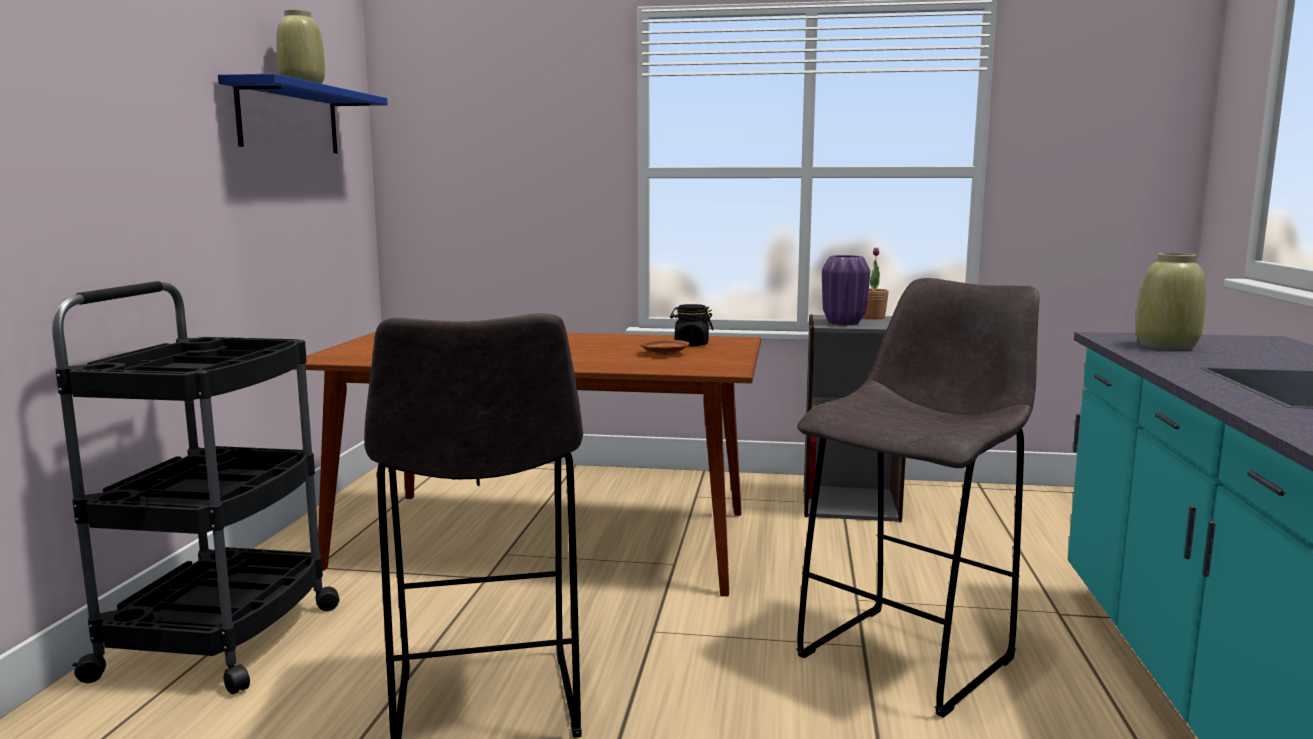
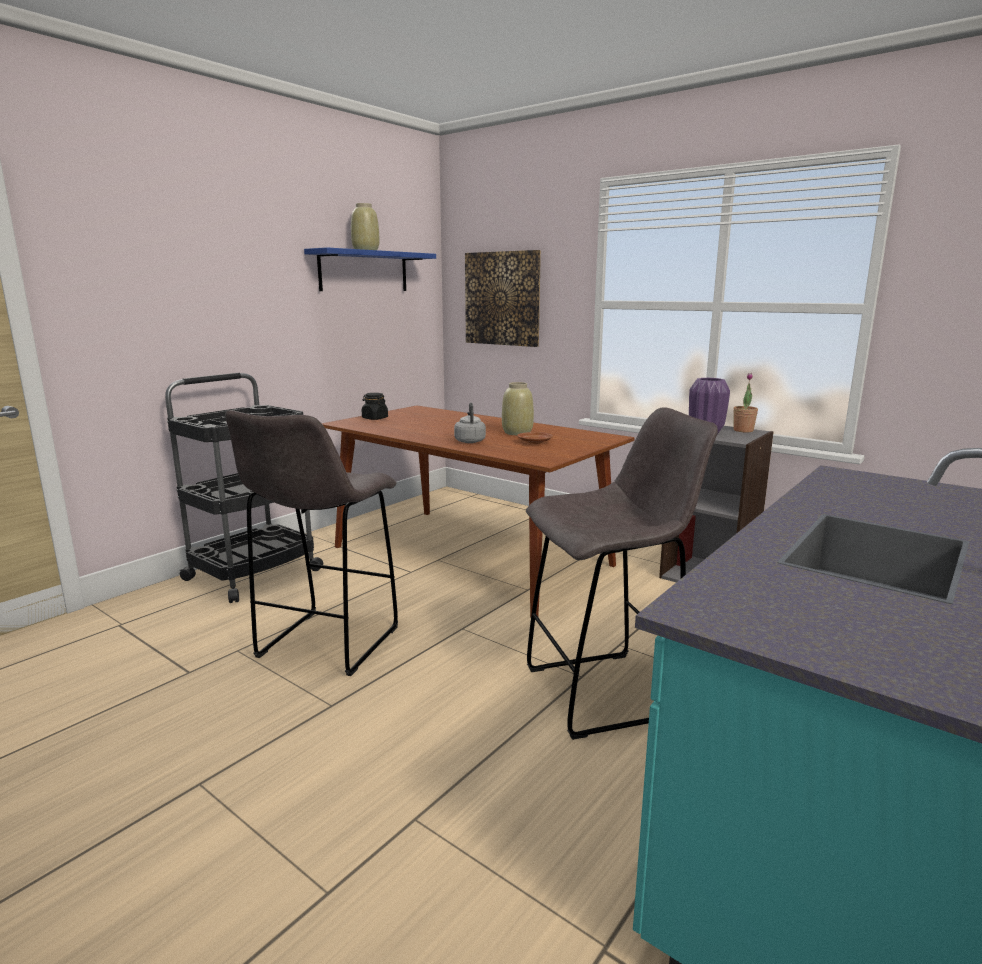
camera: 30 degrees right, 5 degrees up
(486, 167) = (502, 298): none -> picture
(577, 360) = (470, 441): none -> grey kettle
(691, 344) = (570, 437): black jar -> black jar (374, 418)
(1167, 346) = (862, 490): beige vase -> beige vase (518, 433)

